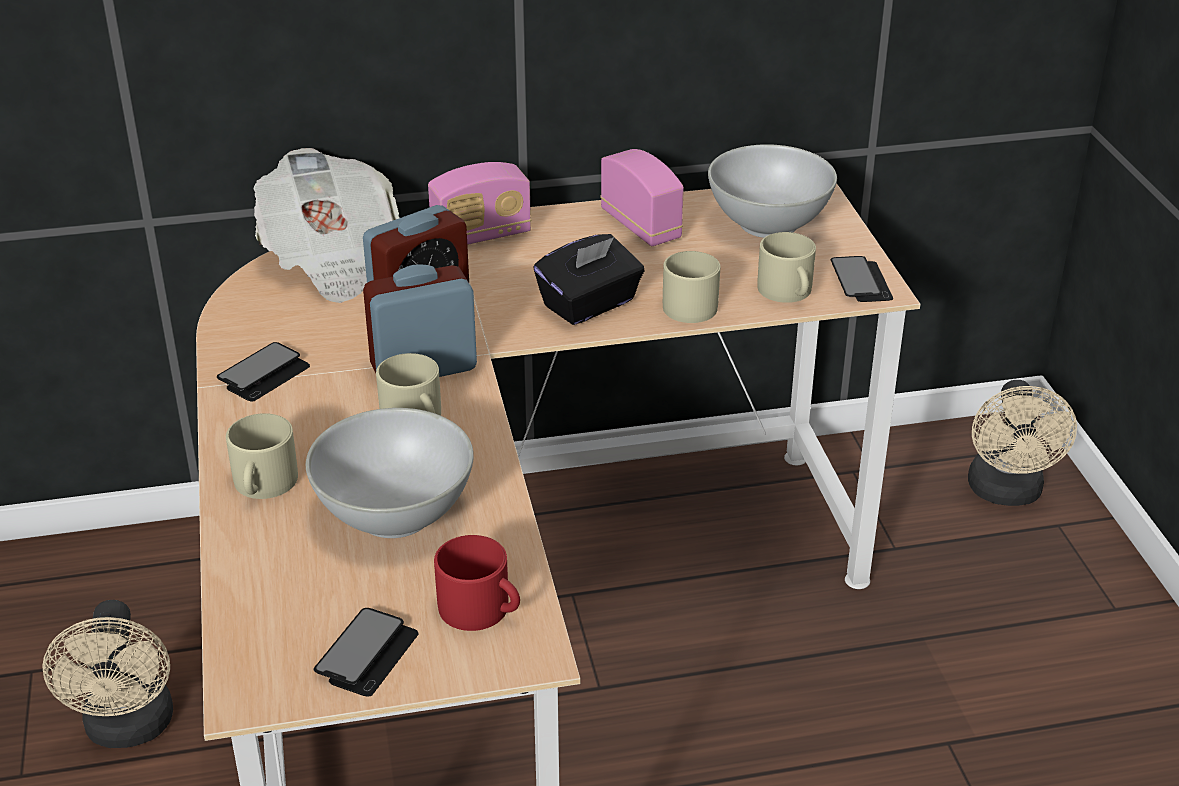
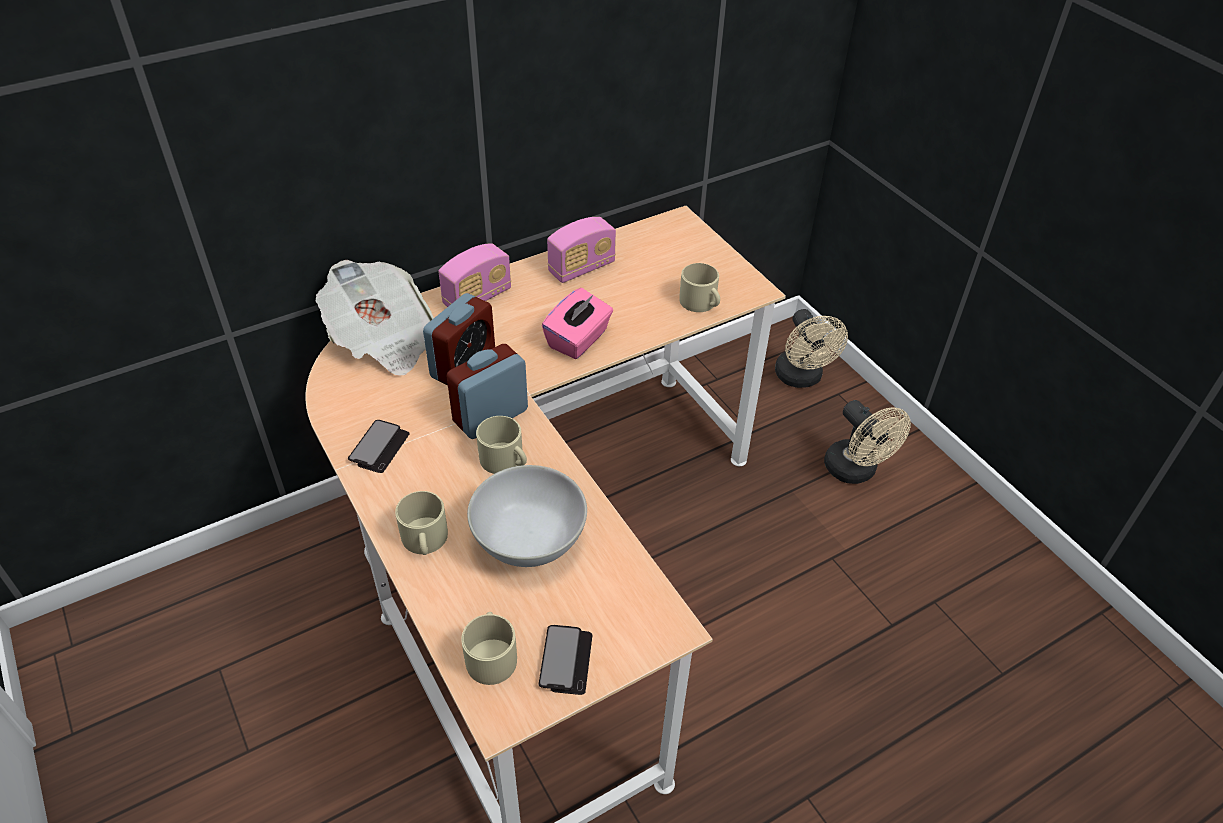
camera: 20 degrees left, 10 degrees up
(129, 729) = (311, 693): beige fan -> beige fan (856, 471)
(481, 609) = (624, 603): red mug -> none
(590, 304) = (578, 340): black tissue box -> pink tissue box
(641, 225) = (581, 268): radio -> radio turned 105 degrees clockwise
(691, 304) = (644, 325): beige mug -> beige mug (491, 655)
(769, 224) = (664, 251): white bowl -> none
(861, 281) = (742, 286): phone -> none

